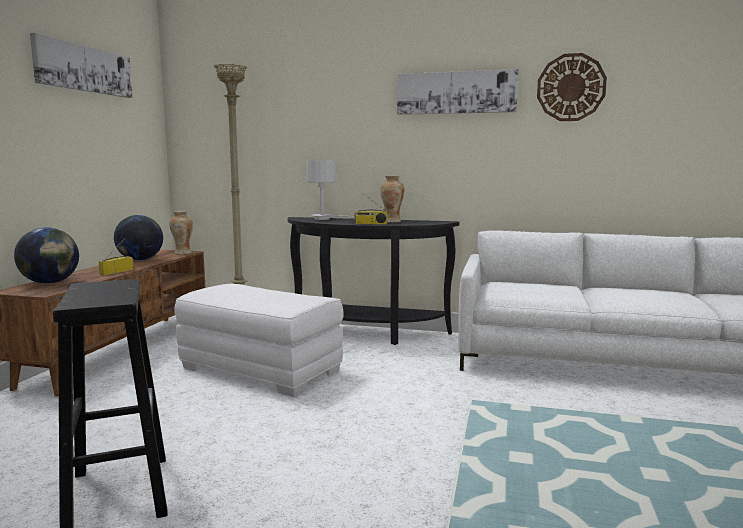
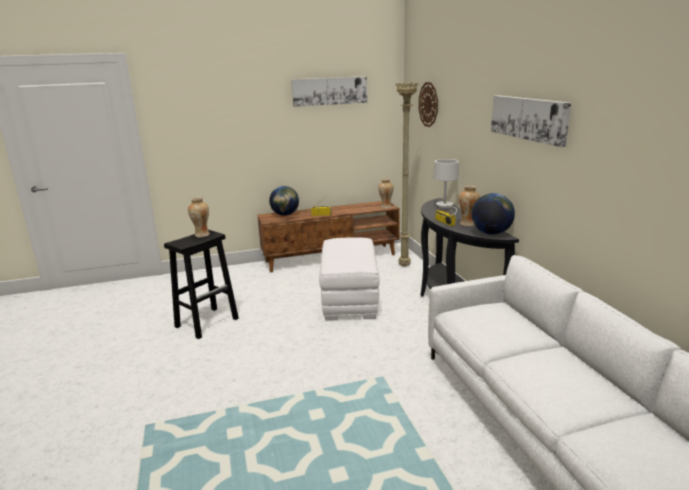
camera: 60 degrees right, 10 degrees up
(96, 288) = (201, 235): none -> vase
(140, 260) = (353, 207): globe -> globe (491, 233)
(571, 87) = (610, 129): wall clock -> wall clock (428, 104)

